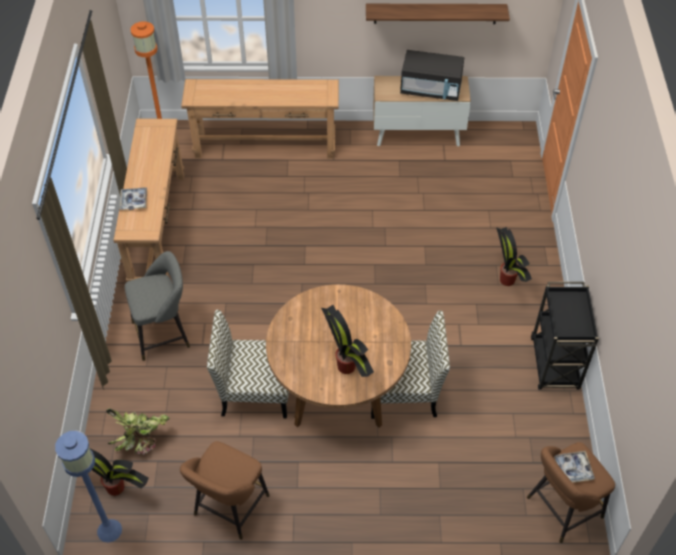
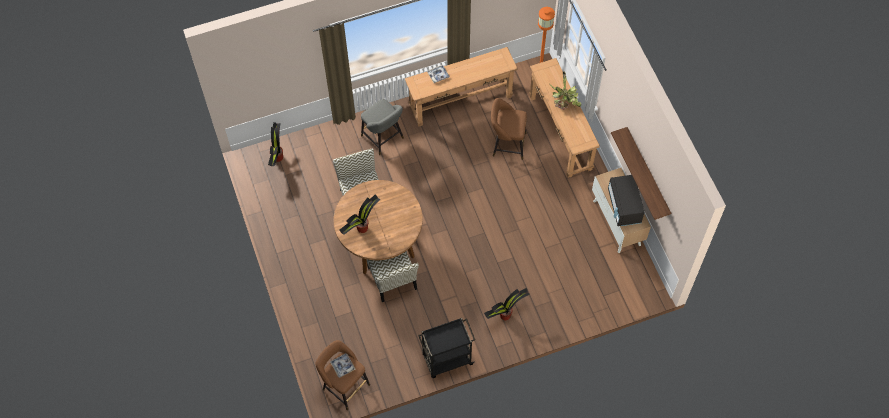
camera: 70 degrees right, 10 degrees up
(109, 531) = (253, 165): blue floor lamp -> none
(141, 440) = (310, 157): potted plant -> potted plant (565, 102)
(229, 508) = (285, 215): brown stool -> brown stool (507, 144)

